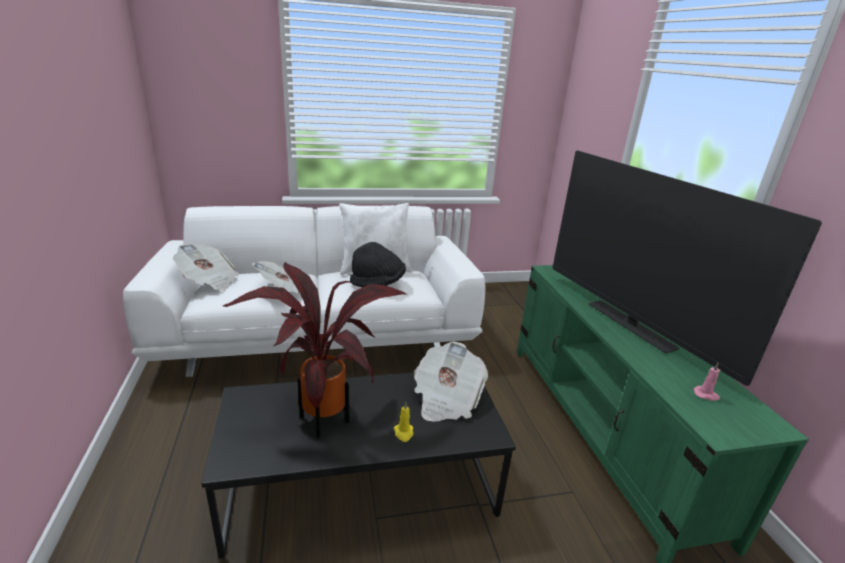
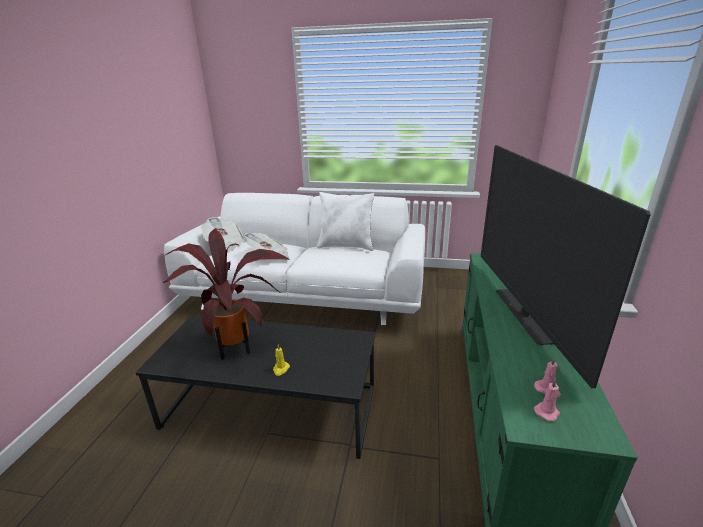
camera: 25 degrees right, 0 degrees up
(378, 283) = (337, 257): black hat -> none
(446, 398) = (332, 351): newspaper -> none
(722, 415) = (547, 411): none -> pink candle

